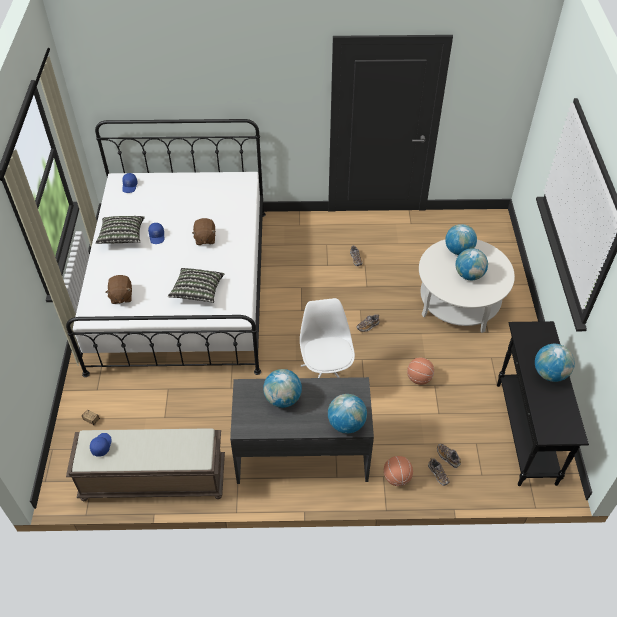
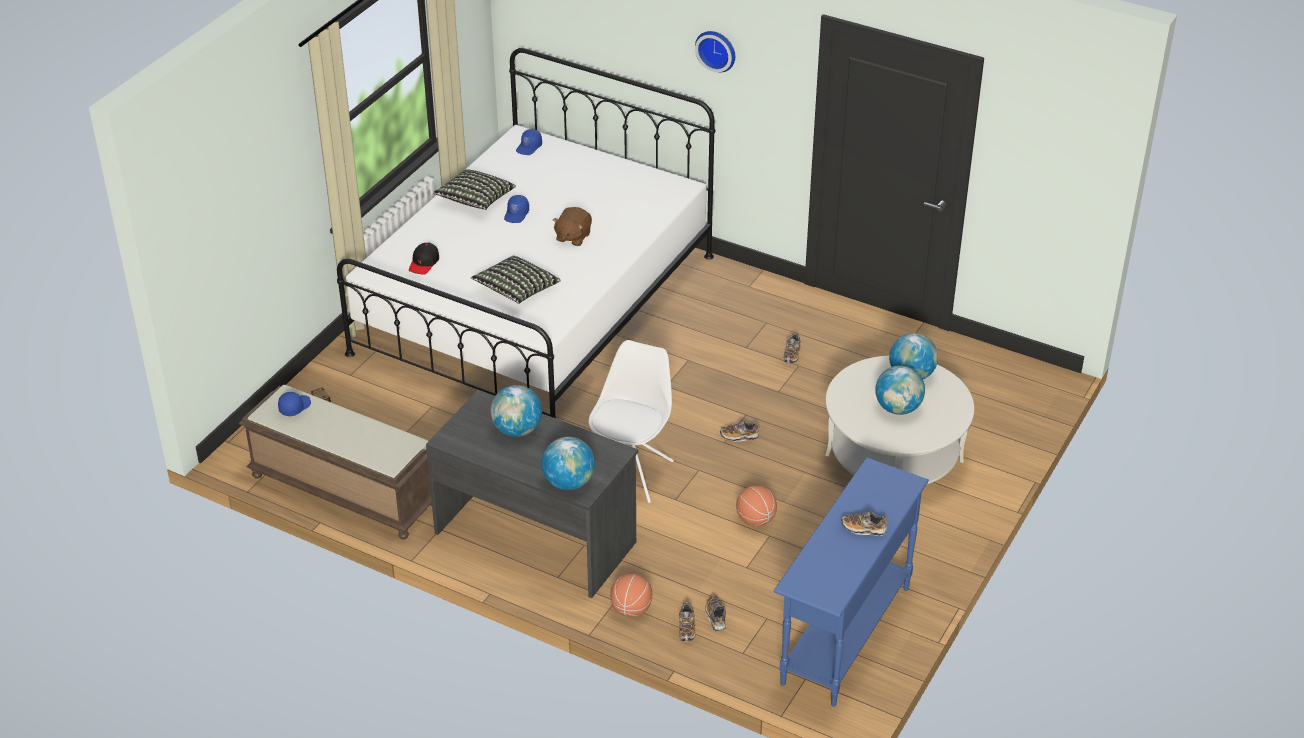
camera: 30 degrees right, 10 degrees down
(121, 296) = (424, 263): brown plush toy -> black cap
(254, 81) = (717, 49): none -> wall clock
(525, 433) = (844, 635): black console table -> blue console table
(550, 373) = (863, 529): globe -> shoe

